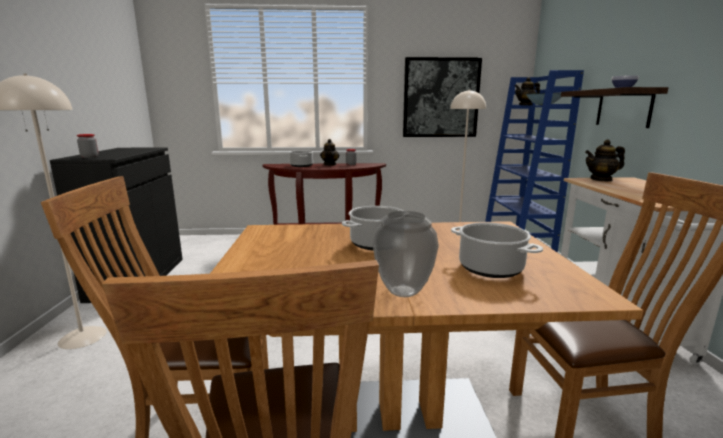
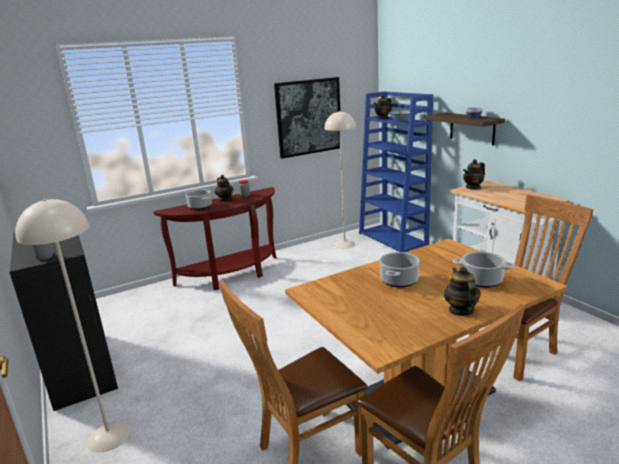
camera: 25 degrees left, 5 degrees up
(402, 292) = (461, 310): vase -> teapot

